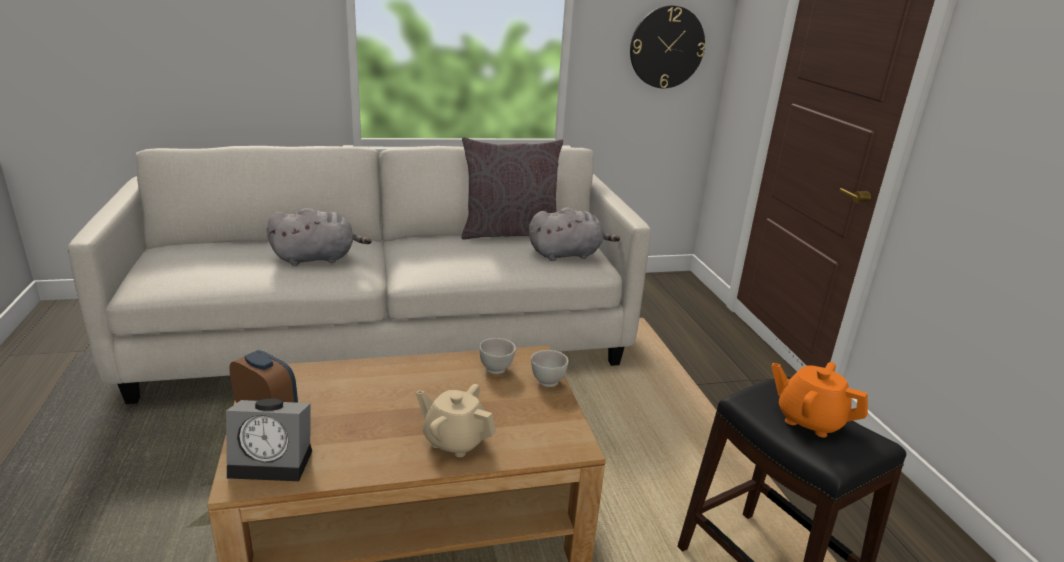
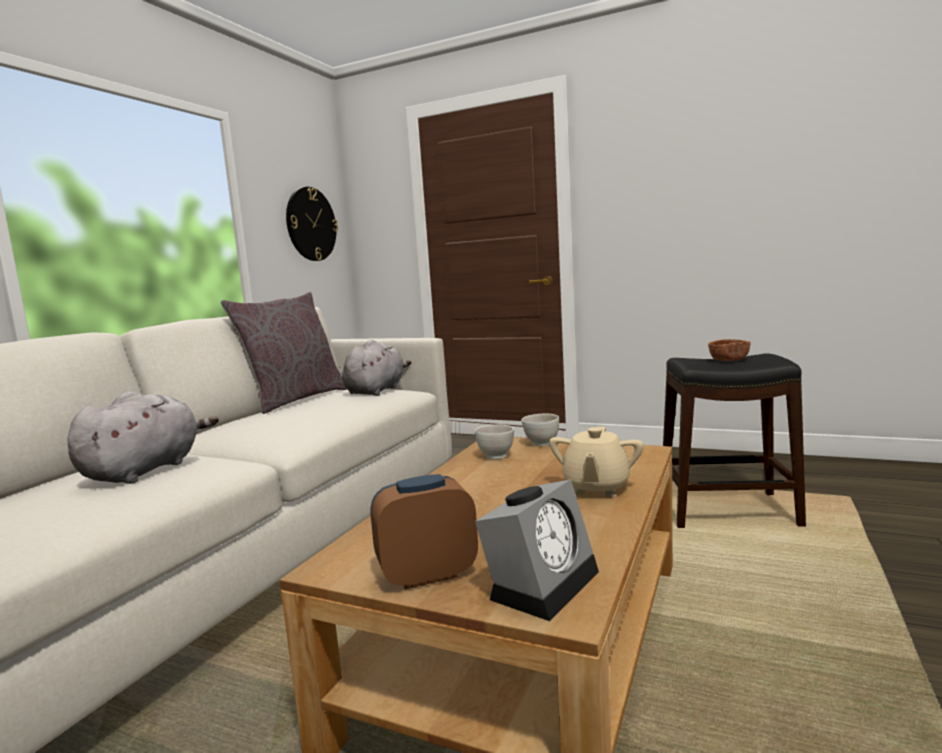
camera: 50 degrees left, 15 degrees down
(455, 440) = (596, 488): beige teapot -> beige teapot turned 45 degrees counterclockwise
(809, 420) = (729, 360): orange teapot -> brown bowl

